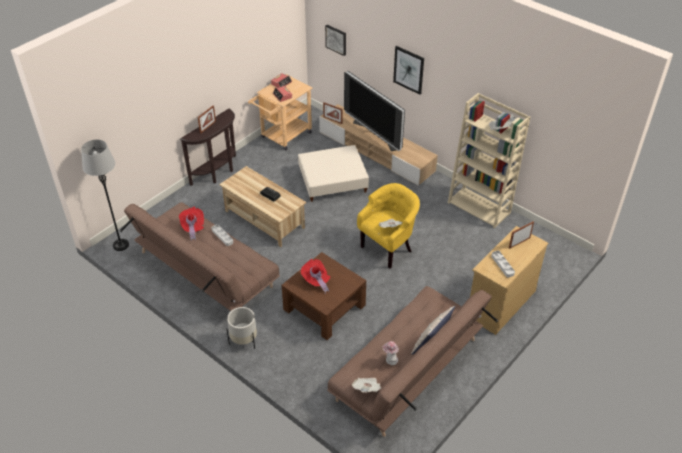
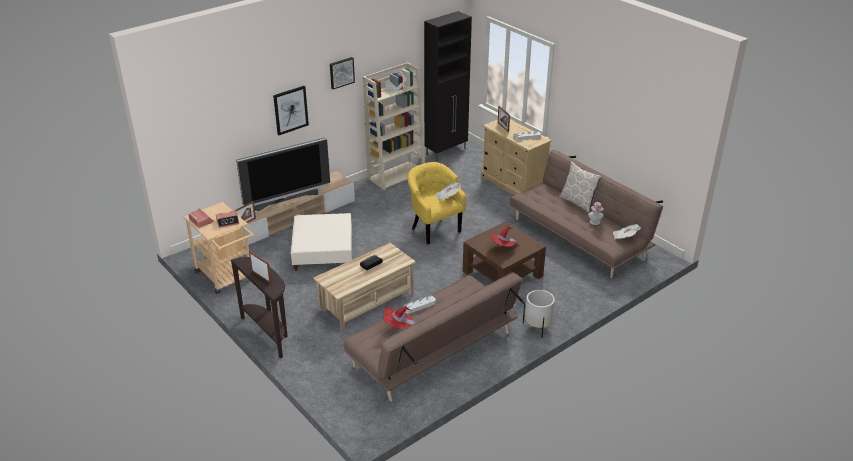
camera: 80 degrees left, 10 degrees down
(121, 245) = (371, 422): grey floor lamp -> none
(336, 39) = (200, 143): picture -> picture (341, 72)
(548, 239) = (446, 151): none -> black cabinet

